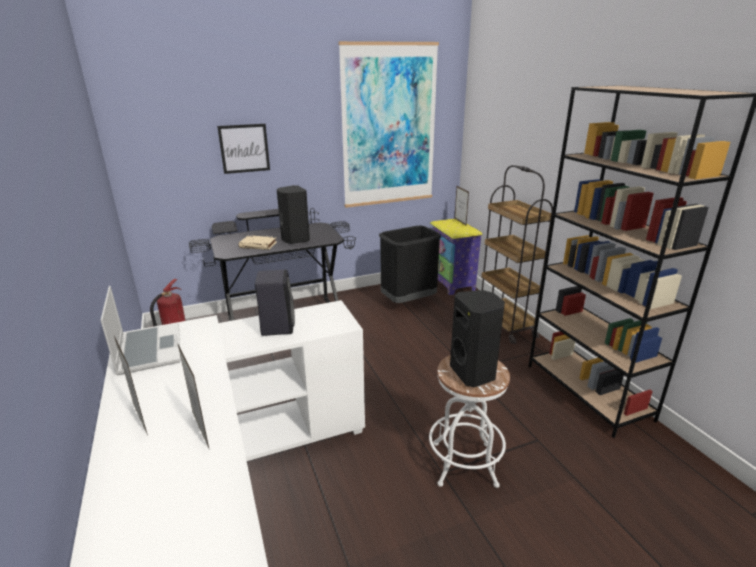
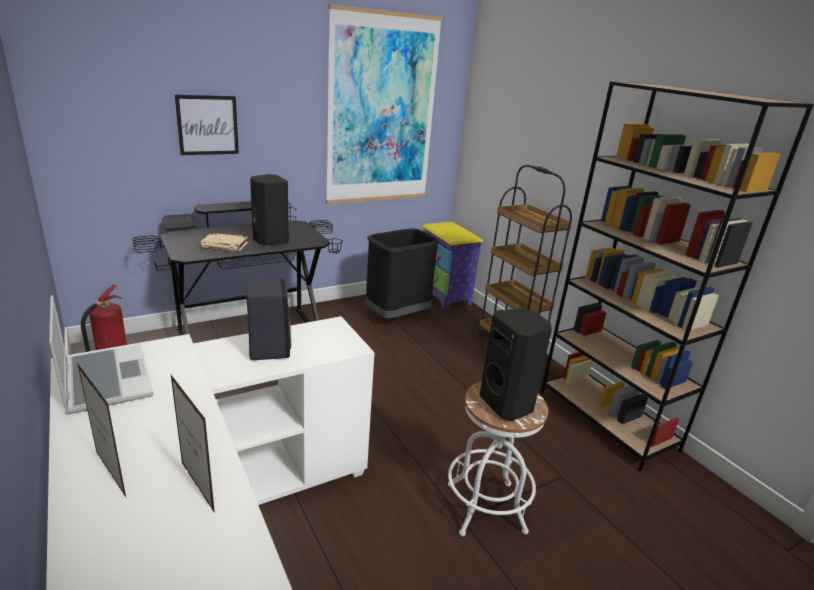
camera: 10 degrees left, 0 degrees up
(460, 222) = (456, 226): picture frame -> none

